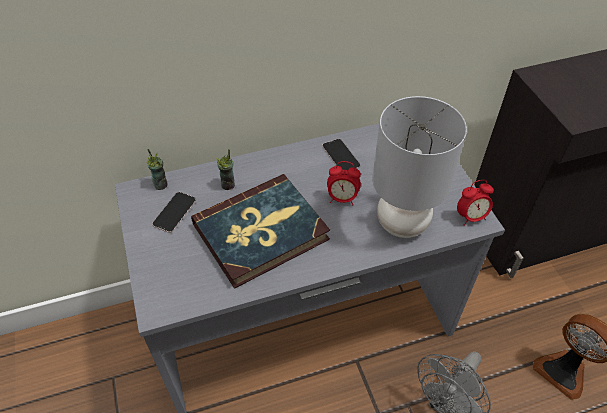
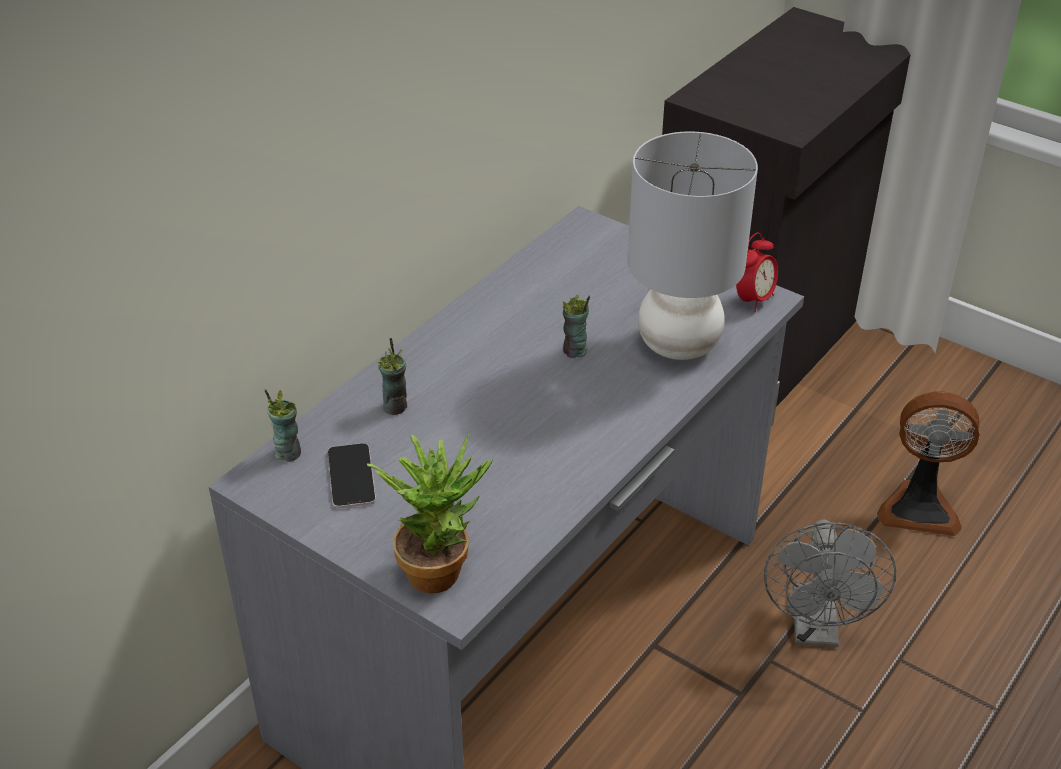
camera: 35 degrees left, 10 degrees down
(166, 286) = (439, 567): none -> potted plant
(261, 232) = (506, 440): book -> none
(341, 156) = (520, 302): phone -> none
(342, 198) = (574, 351): alarm clock -> cup

